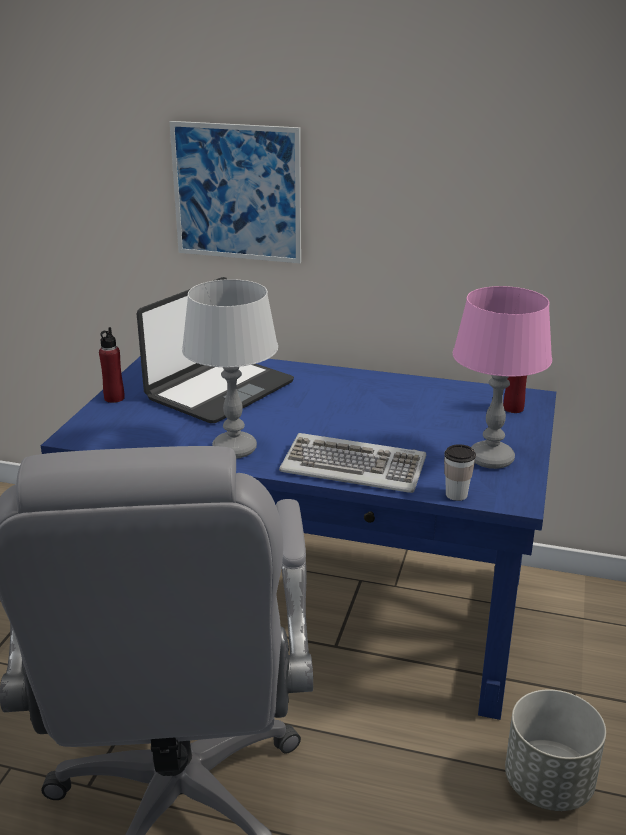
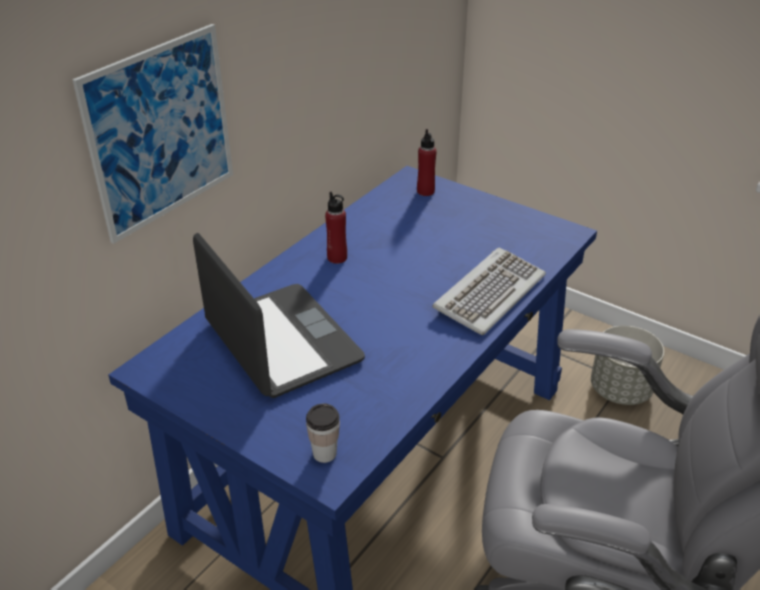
camera: 70 degrees left, 10 degrees up
(114, 398) = (246, 428): red bottle -> red bottle (337, 258)
(235, 449) = (422, 355): grey table lamp -> none
(456, 494) = (552, 255): cup -> cup (324, 453)
(491, 459) = (504, 225): pink table lamp -> none

